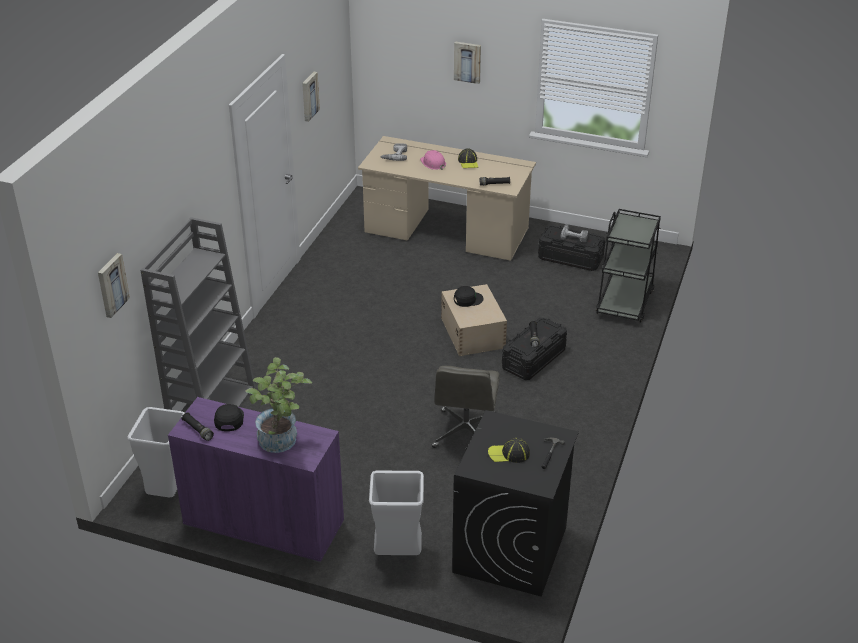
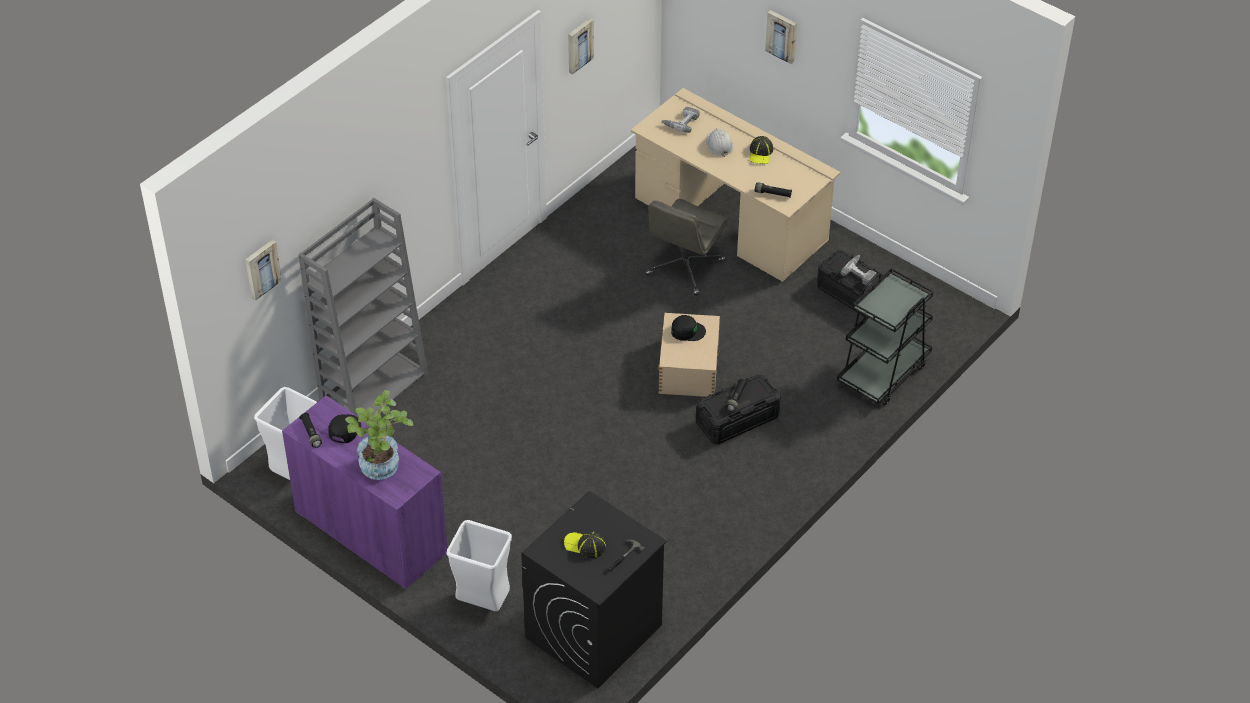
camera: 20 degrees right, 10 degrees up
(433, 163) = (719, 145): pink hard hat -> white hard hat
(465, 433) = (617, 489): grey office chair -> grey office chair (685, 269)

